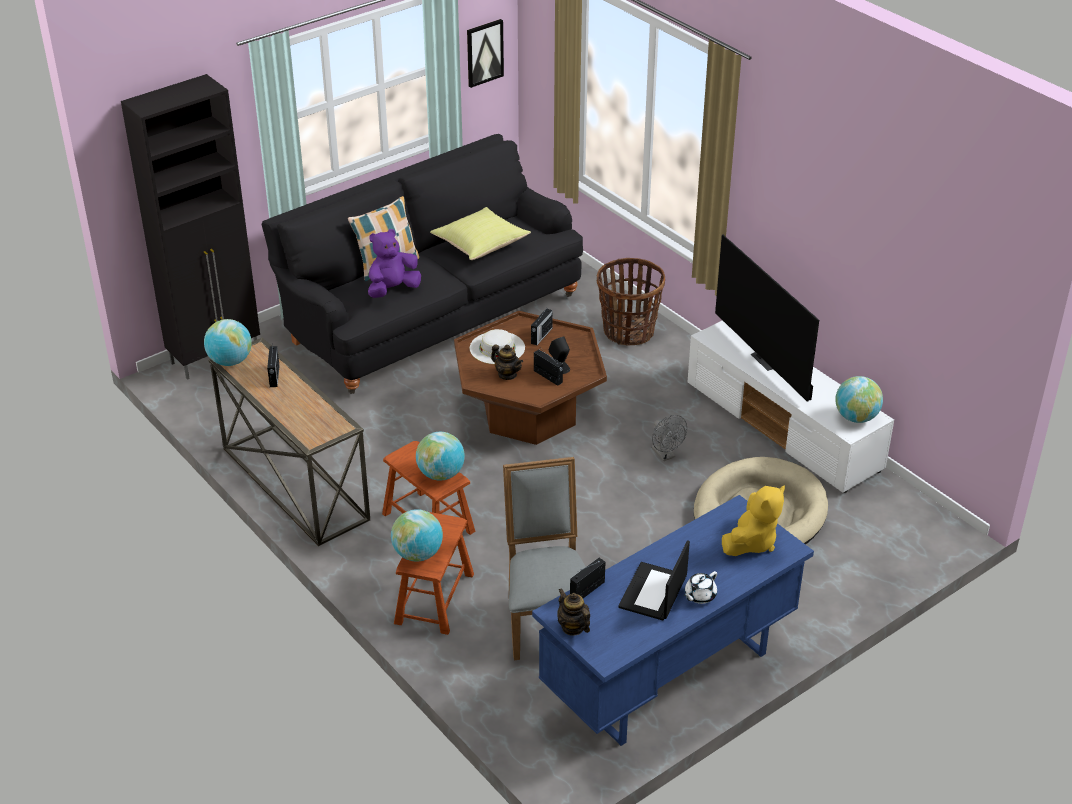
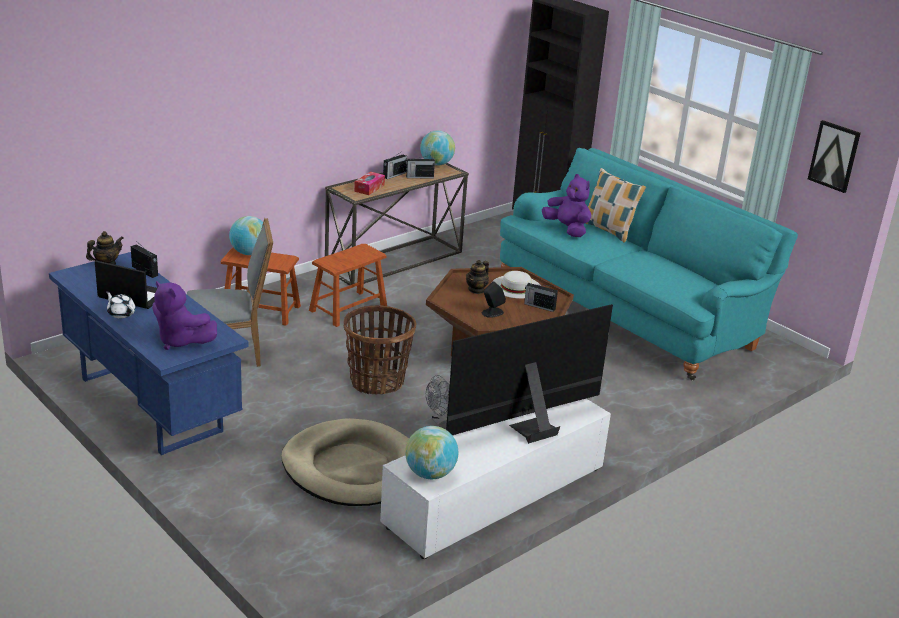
camera: 85 degrees right, 10 degrees down
(312, 417) = (369, 188): none -> tissue box
(431, 317) = (628, 312): black sofa -> turquoise sofa
(441, 474) = (341, 262): globe -> none
(480, 245) = (653, 265): yellow pillow -> none
(548, 377) = (476, 307): radio -> radio (394, 175)
(628, 331) = (641, 411): basket -> basket (377, 382)
(751, 542) = (181, 341): yellow plush toy -> purple plush toy

